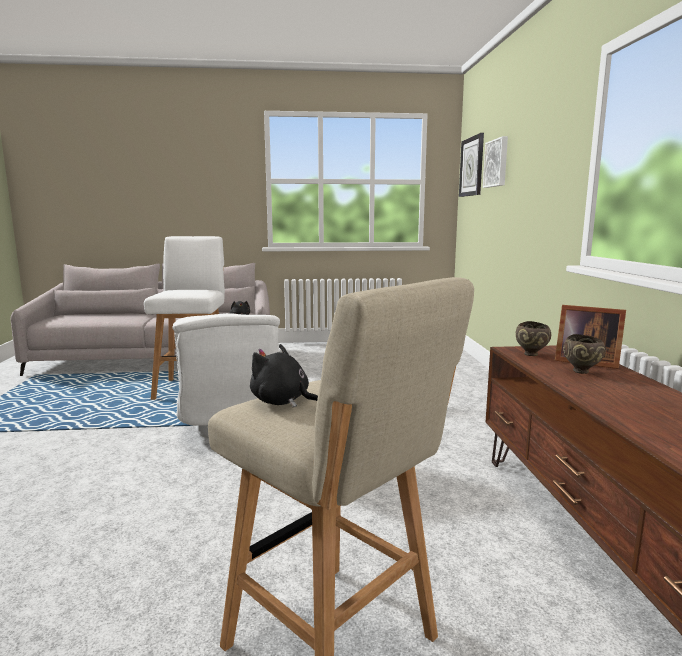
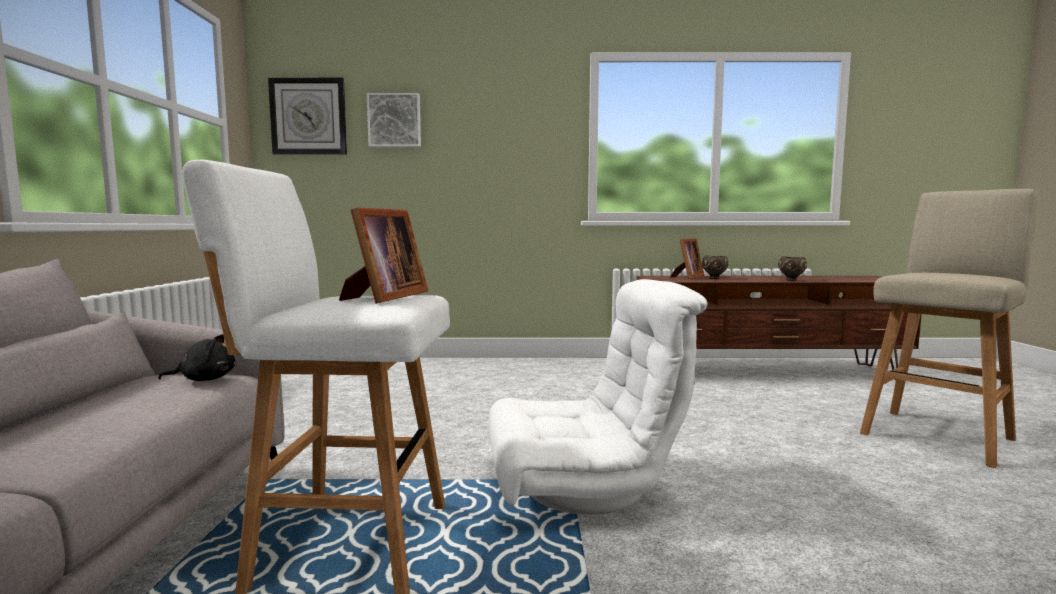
camera: 85 degrees left, 5 degrees down
(186, 292) = (384, 297): none -> picture frame
(282, 402) = (959, 275): black plush toy -> none
(531, 354) = (674, 279): brown bowl -> brown bowl (791, 280)

